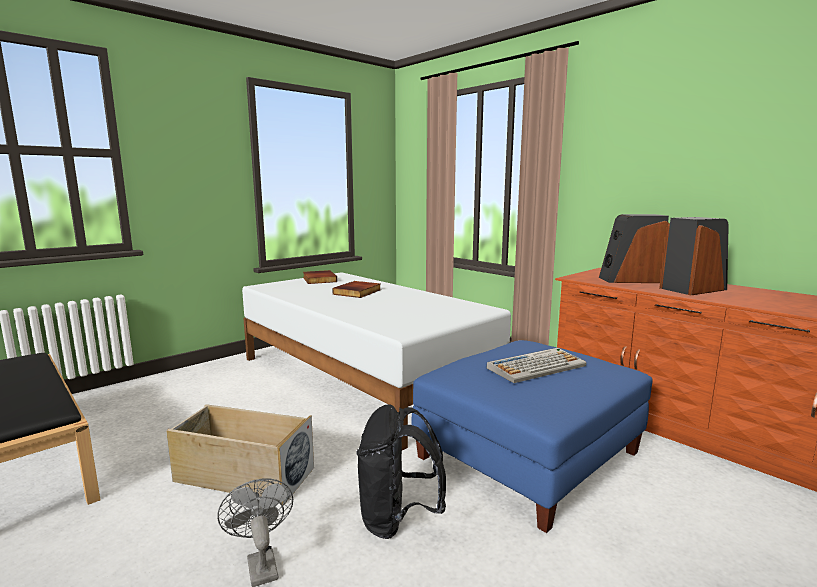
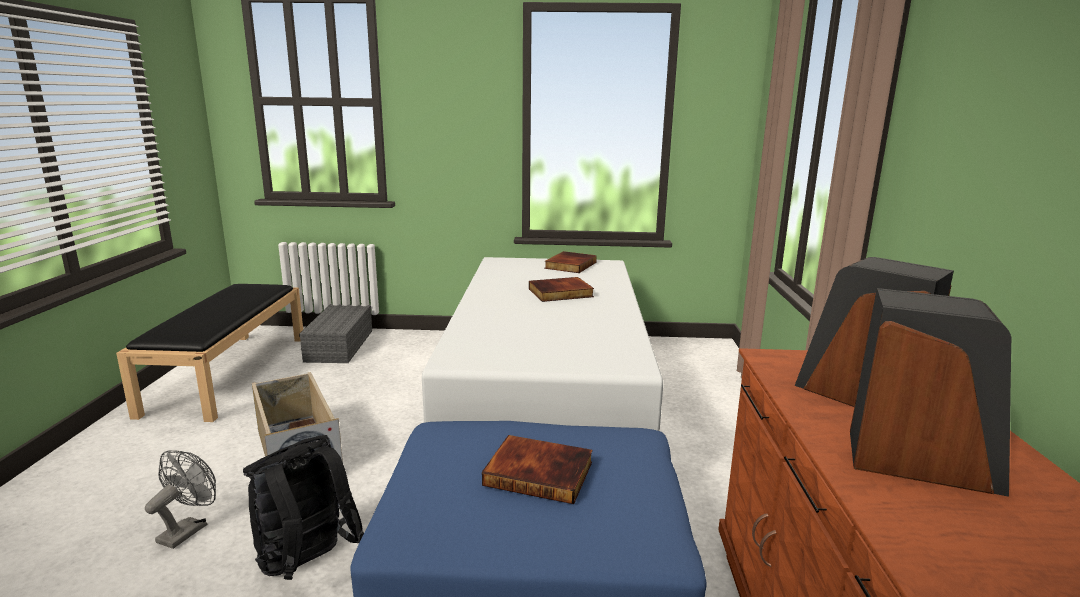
camera: 45 degrees right, 5 degrees up
(114, 402) = (339, 345): none -> grey storage box
(536, 366) = (540, 472): keyboard -> book

